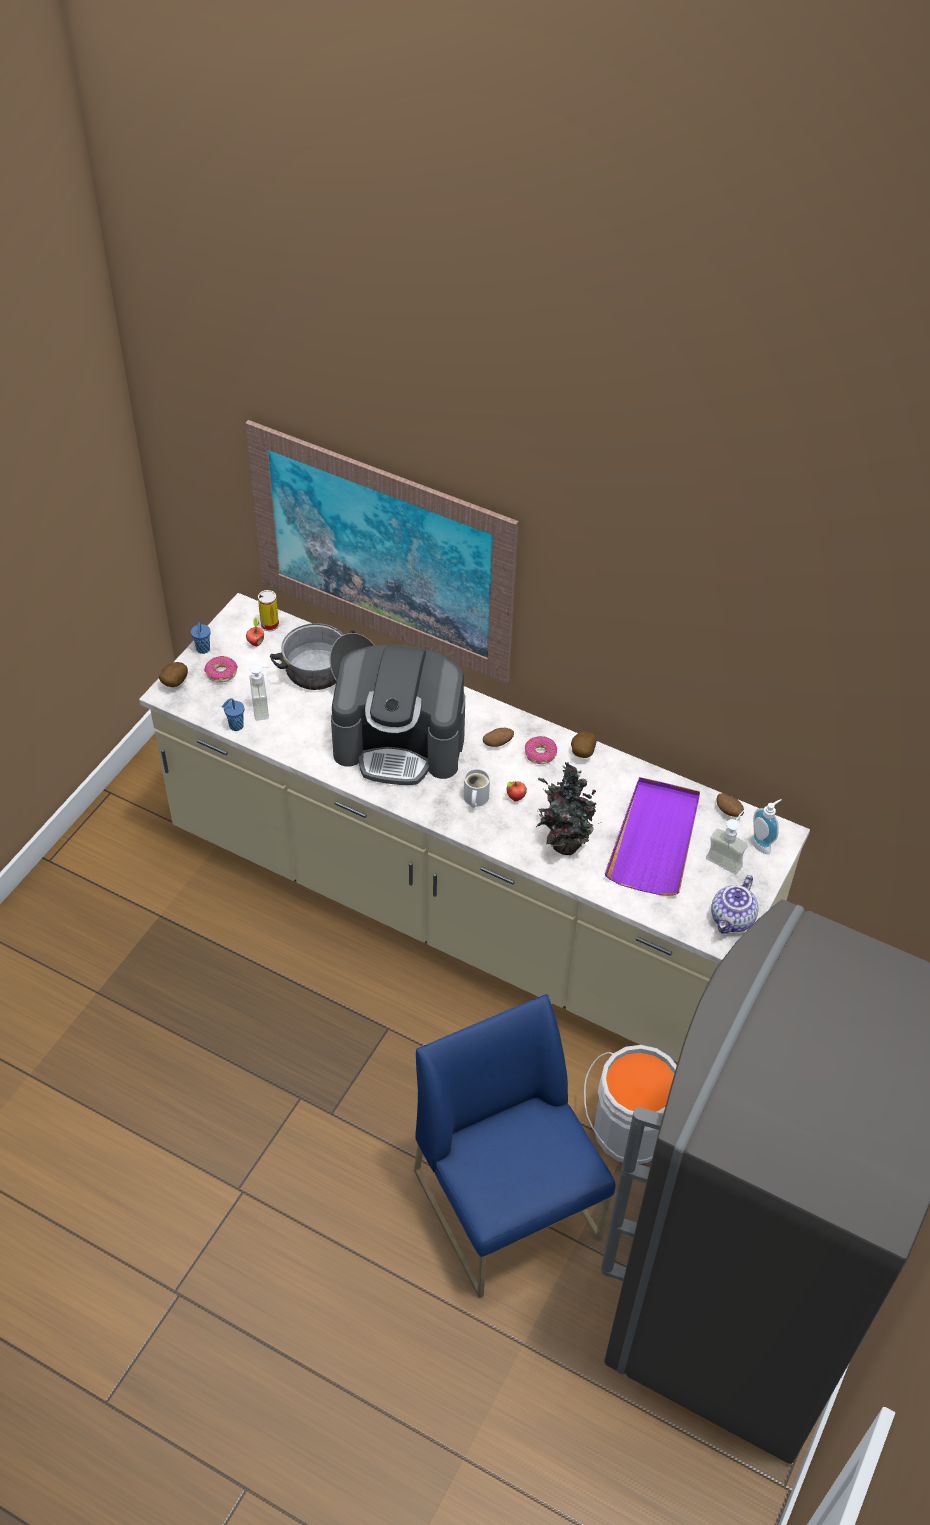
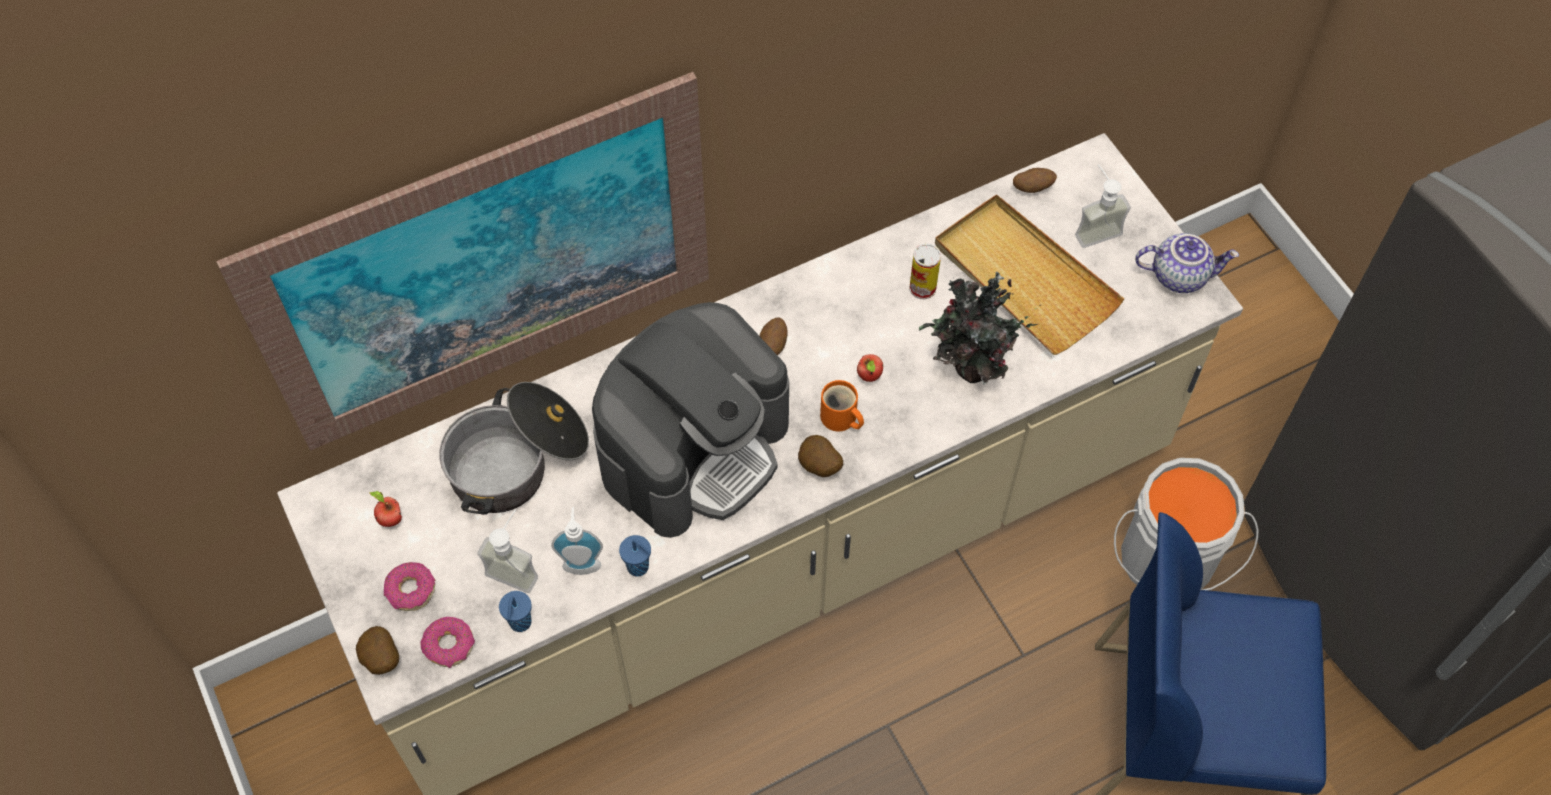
camera: 55 degrees left, 10 degrees up
(203, 650) = (349, 591): blue cup -> blue cup (639, 567)
(269, 624) = (371, 485): can -> can (922, 288)
(474, 798) = (840, 419): white mug -> orange mug
(540, 754) = (821, 313): donut -> donut (449, 646)
(581, 753) = (850, 272): potato -> potato (819, 467)
(655, 839) = (1023, 278): purple tray -> beige tray
(733, 920) = (1179, 275): teapot -> teapot turned 60 degrees counterclockwise
(762, 844) = (1096, 185): soap dispenser -> soap dispenser (582, 561)

